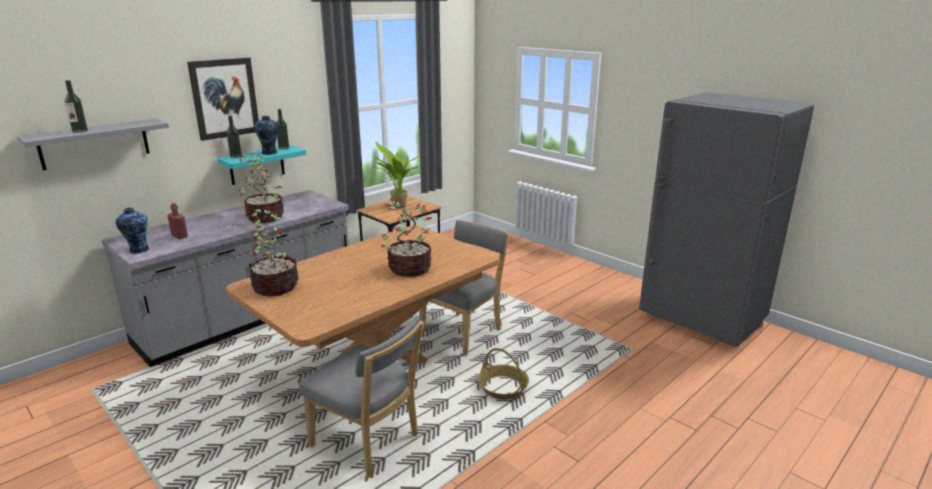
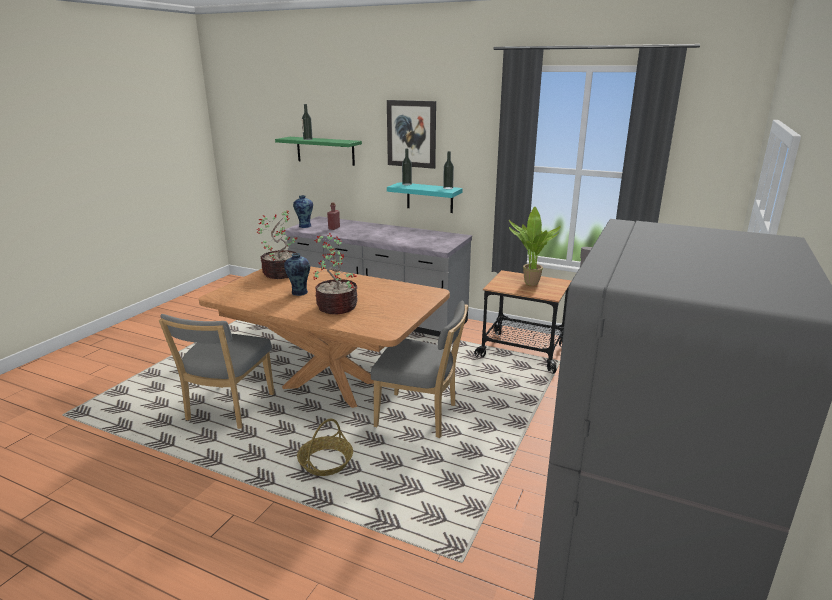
camera: 70 degrees right, 0 degrees up
(94, 144) = (325, 151): grey shelf -> green shelf
(264, 217) = (389, 237): potted plant -> none
(269, 153) = (427, 188): vase -> vase (299, 293)

